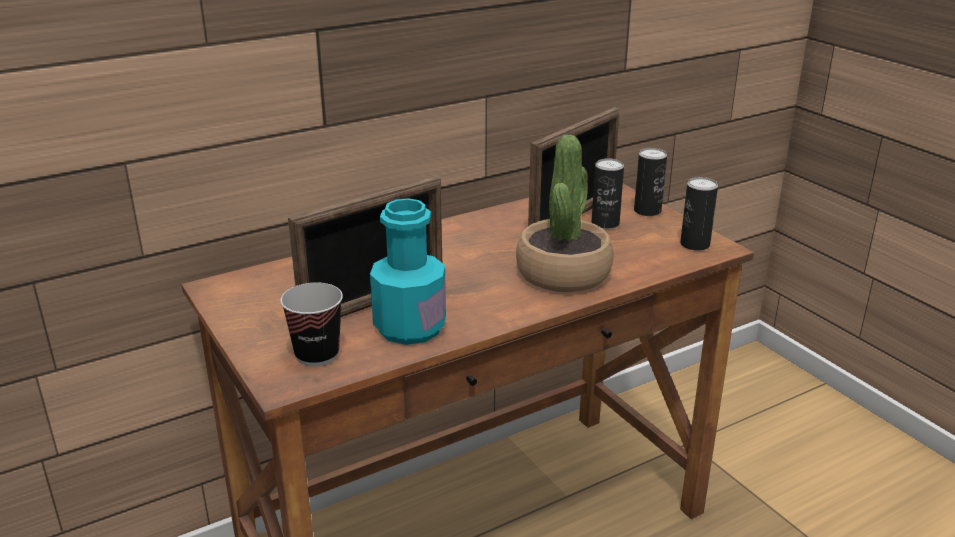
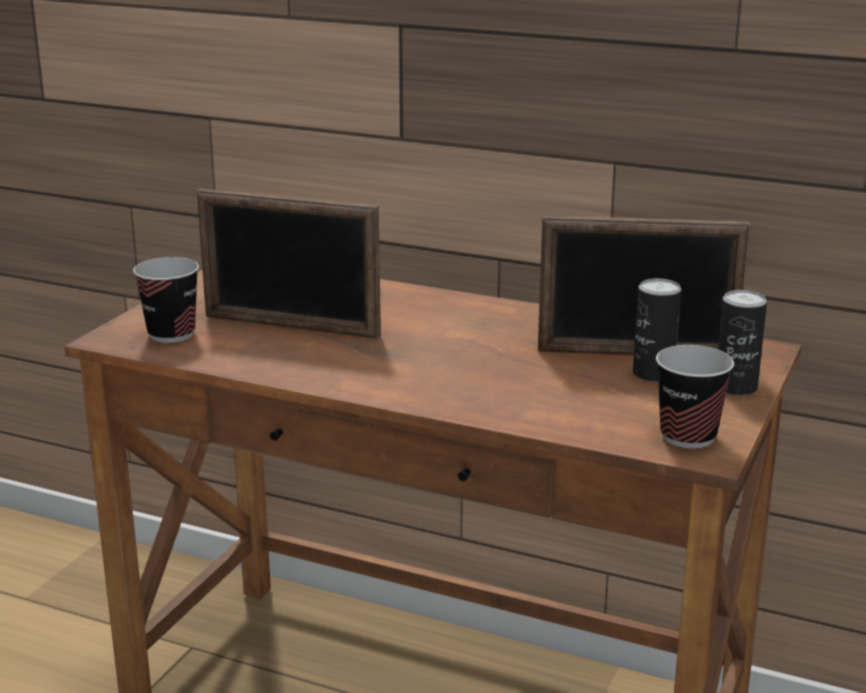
camera: 55 degrees right, 5 degrees down
(410, 327) = (265, 353): turquoise bottle -> none
(563, 273) = (483, 386): potted plant -> none
(695, 244) = (688, 436): can -> cup

